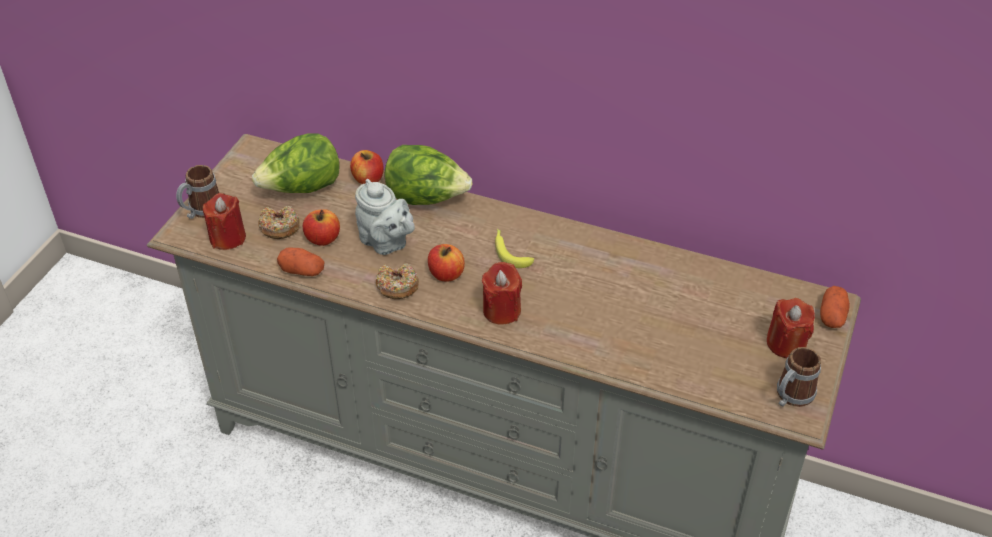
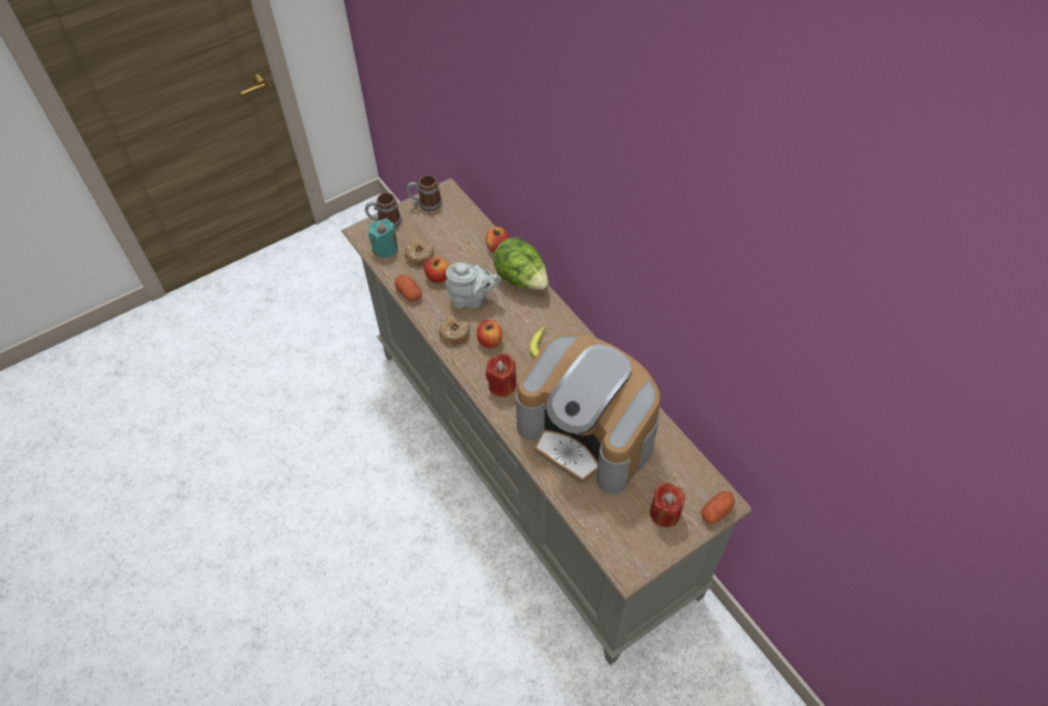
camera: 35 degrees right, 10 degrees up
(227, 238) = (385, 248): red candle -> turquoise candle
(302, 189) = (453, 235): lettuce -> none
(386, 243) = (472, 299): grey teapot -> grey teapot turned 75 degrees counterclockwise
(640, 311) = (588, 434): none -> coffee machine
(790, 397) = (633, 552): mug -> mug (425, 204)

